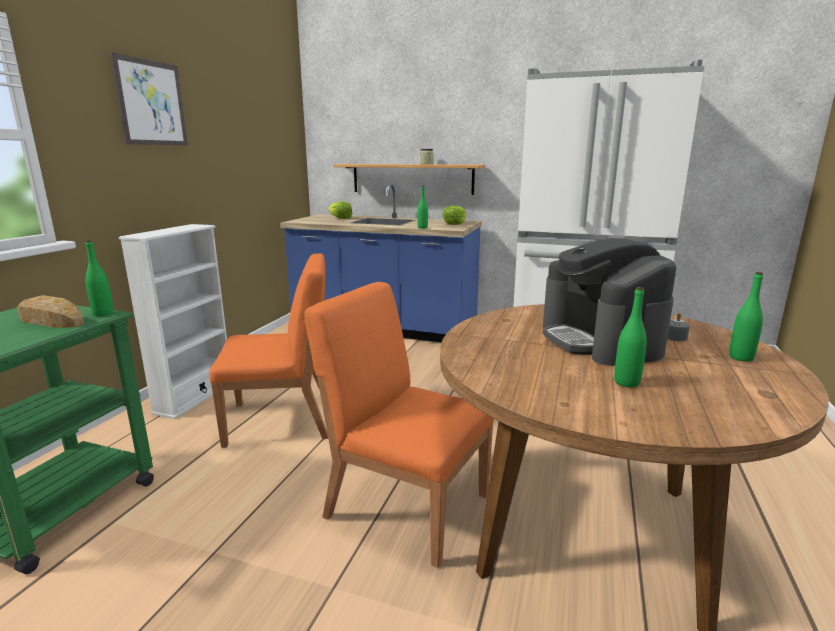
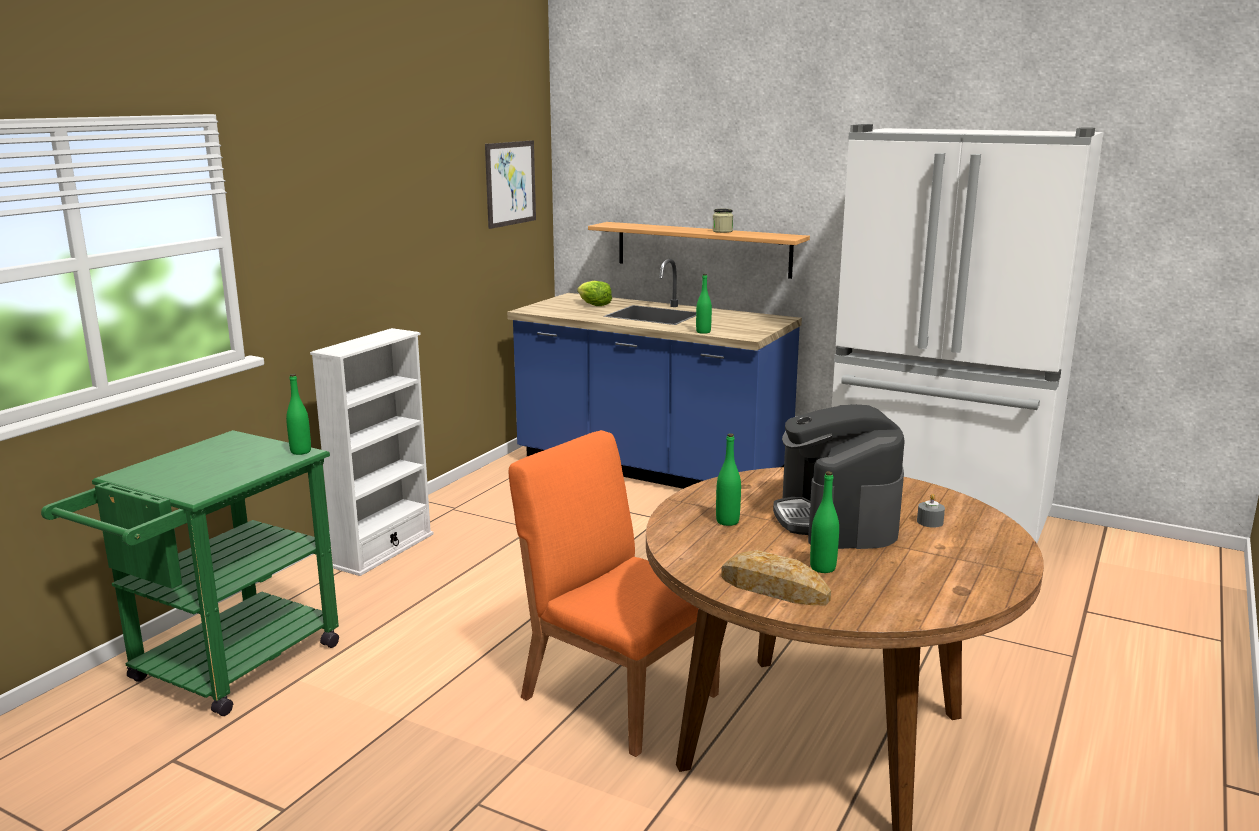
camera: 10 degrees right, 0 degrees up
(51, 321) = (251, 458): bread -> bread (774, 588)
(151, 103) = (352, 178): picture -> picture (510, 183)
(281, 420) = (488, 589): orange chair -> none
(455, 224) = (755, 324): lettuce -> none
(741, 357) = (980, 551): green bottle -> green bottle (727, 521)

